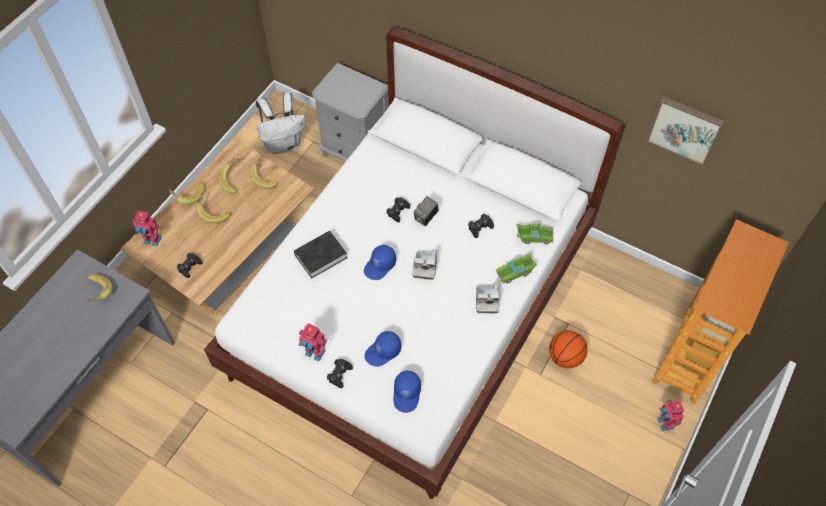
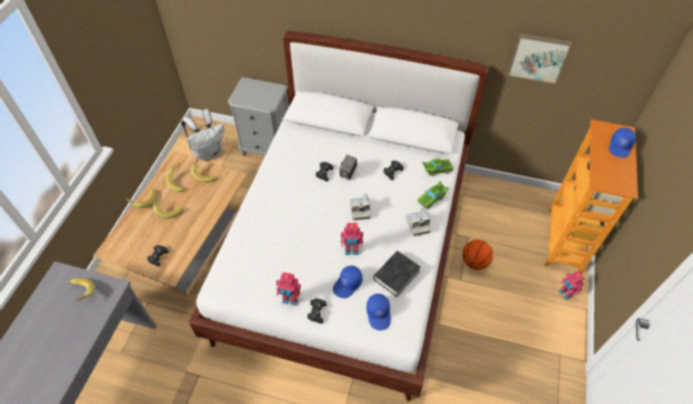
camera: 15 degrees left, 5 degrees down
(152, 241) = (120, 243): toy robot -> toy robot (351, 250)
(320, 256) = (272, 220): black book -> black book (396, 275)
(380, 266) = (323, 217): blue cap -> blue cap (620, 147)

